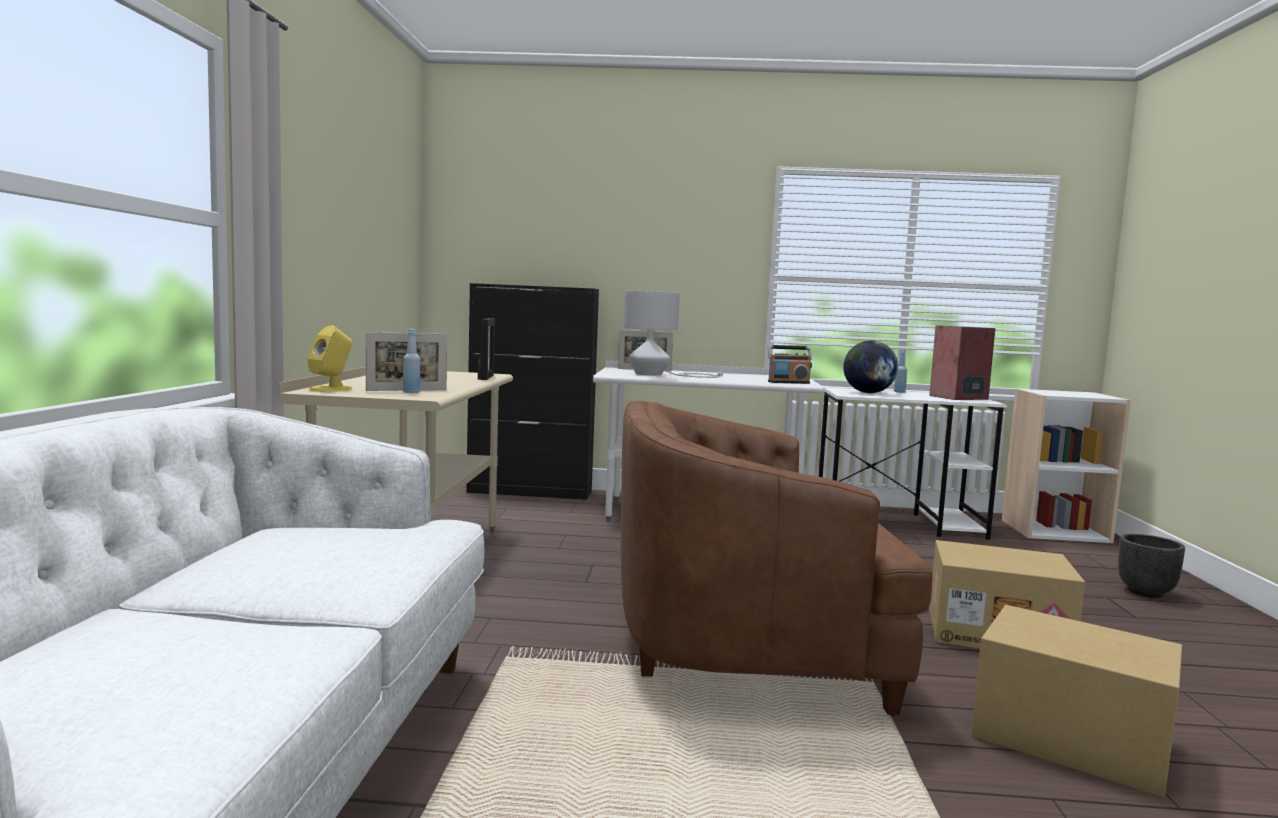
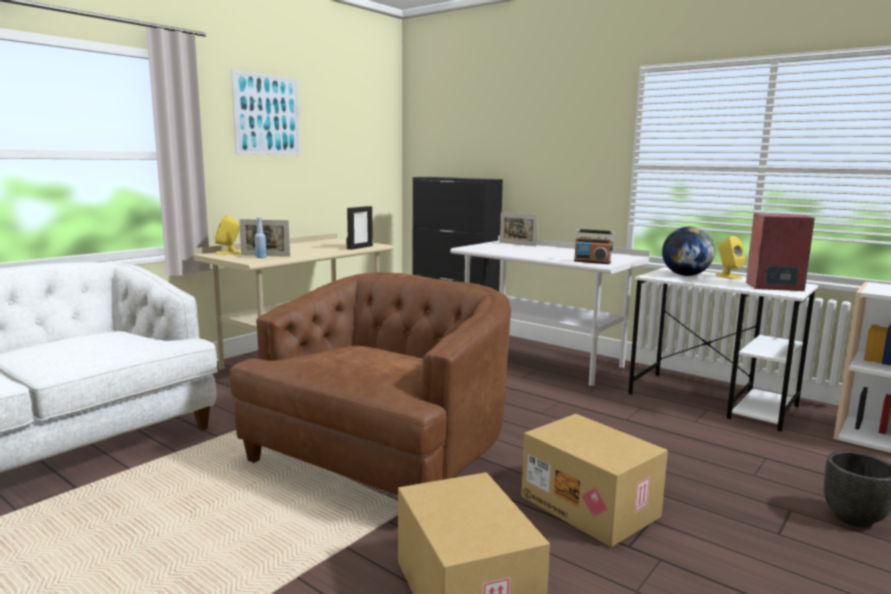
camera: 35 degrees right, 5 degrees up
(321, 172) = (267, 115): none -> picture
(668, 374) = (515, 249): white table lamp -> none
(744, 644) = (380, 458): brown armchair -> brown armchair turned 90 degrees clockwise
(899, 392) = (728, 276): blue bottle -> yellow speaker

